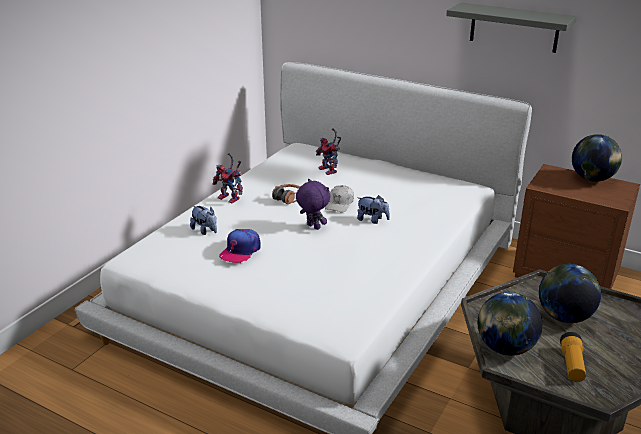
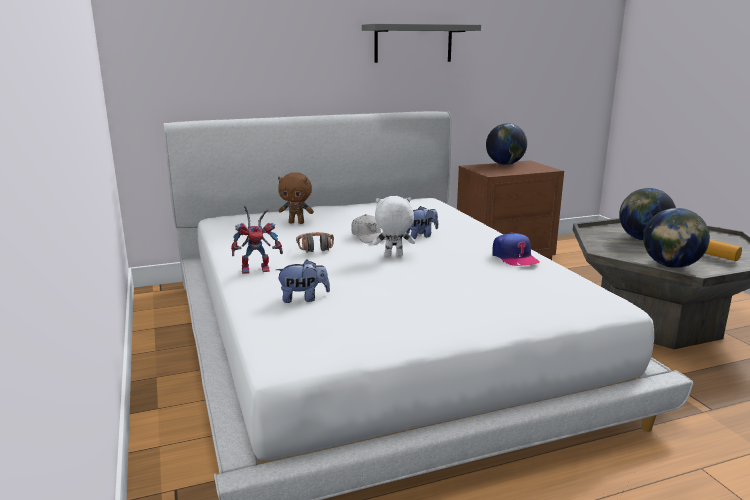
camera: 50 degrees left, 10 degrees down
(240, 251) = (387, 293): cap -> cap (514, 257)
(312, 227) = (393, 255): purple plush toy -> white plush toy
(330, 171) = (297, 222): toy robot -> brown plush toy

